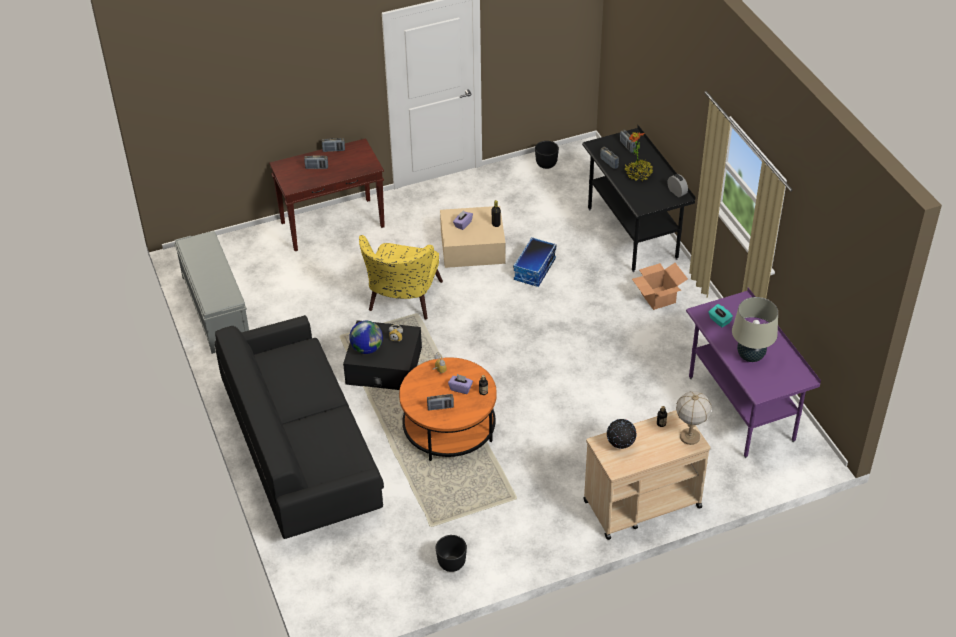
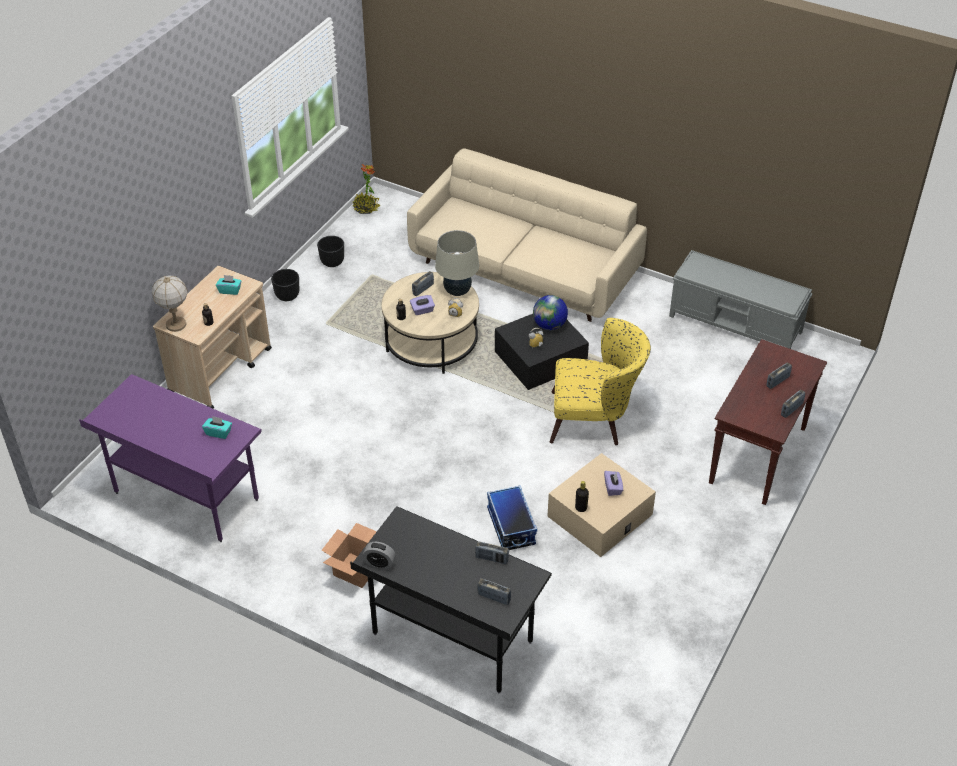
camera: 140 degrees right, 0 degrees up
(302, 449) = (524, 270): black sofa -> beige sofa
(402, 302) = (594, 419): yellow armchair -> yellow armchair turned 120 degrees clockwise
(449, 427) = (431, 342): orange coffee table -> beige coffee table
(546, 164) = (644, 680): black planter -> black planter (287, 296)
(620, 446) = (230, 290): globe -> turquoise tissue box
(638, 174) = (444, 563): potted plant -> potted plant (366, 208)
(750, 356) = (164, 413): beige table lamp -> beige table lamp (457, 291)

